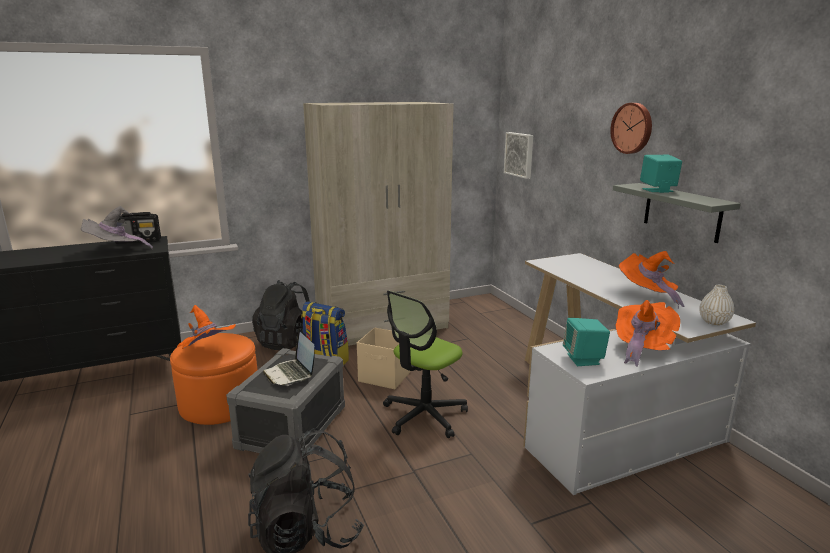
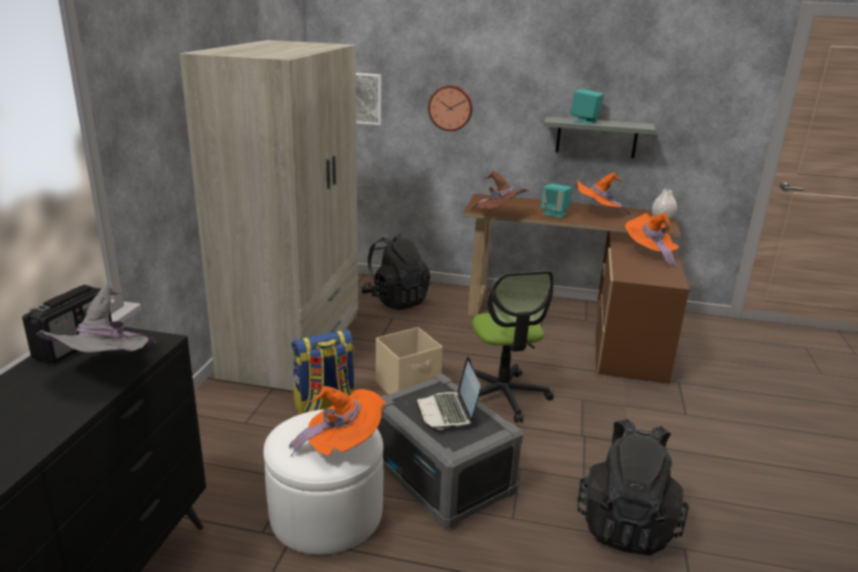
camera: 55 degrees left, 5 degrees up
(220, 403) = (326, 513): orange ottoman -> white ottoman
(287, 341) = (231, 415): black backpack -> black backpack (395, 300)
(291, 374) = (447, 412): laptop -> laptop turned 75 degrees clockwise
(548, 270) = (500, 215): none -> brown hat
(583, 359) = (650, 274): turquoise speaker -> turquoise speaker (555, 214)
(605, 410) = (577, 323): white desk -> brown desk
(632, 128) = (534, 65): wall clock -> wall clock (450, 108)

